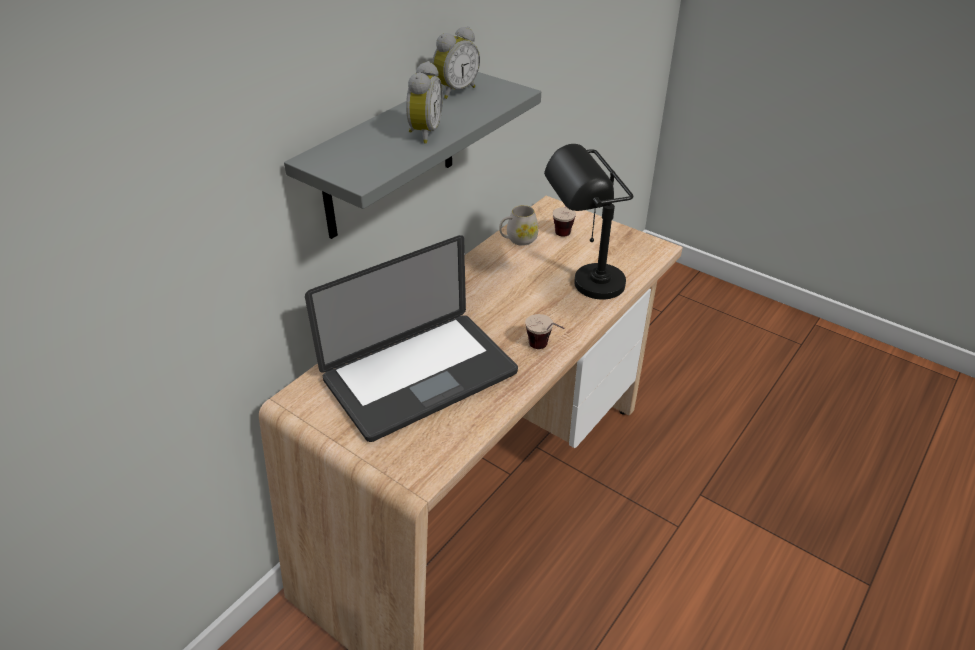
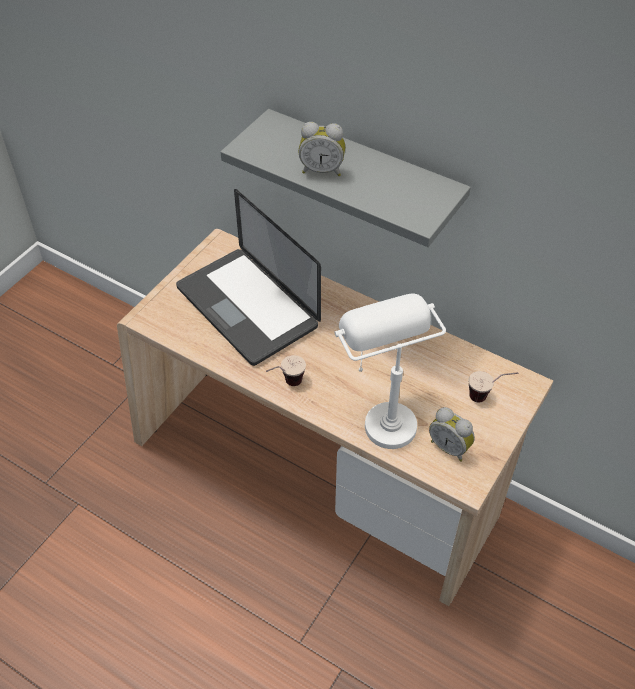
camera: 85 degrees right, 10 degrees up
(455, 91) = (412, 181): alarm clock -> alarm clock (450, 447)
(518, 239) = (455, 358): white mug -> none
(583, 288) = (381, 413): black table lamp -> white table lamp

